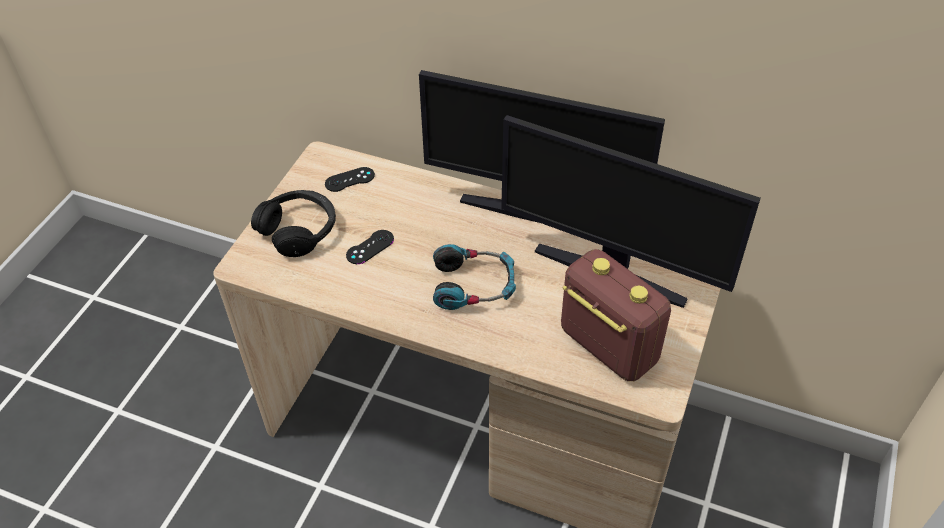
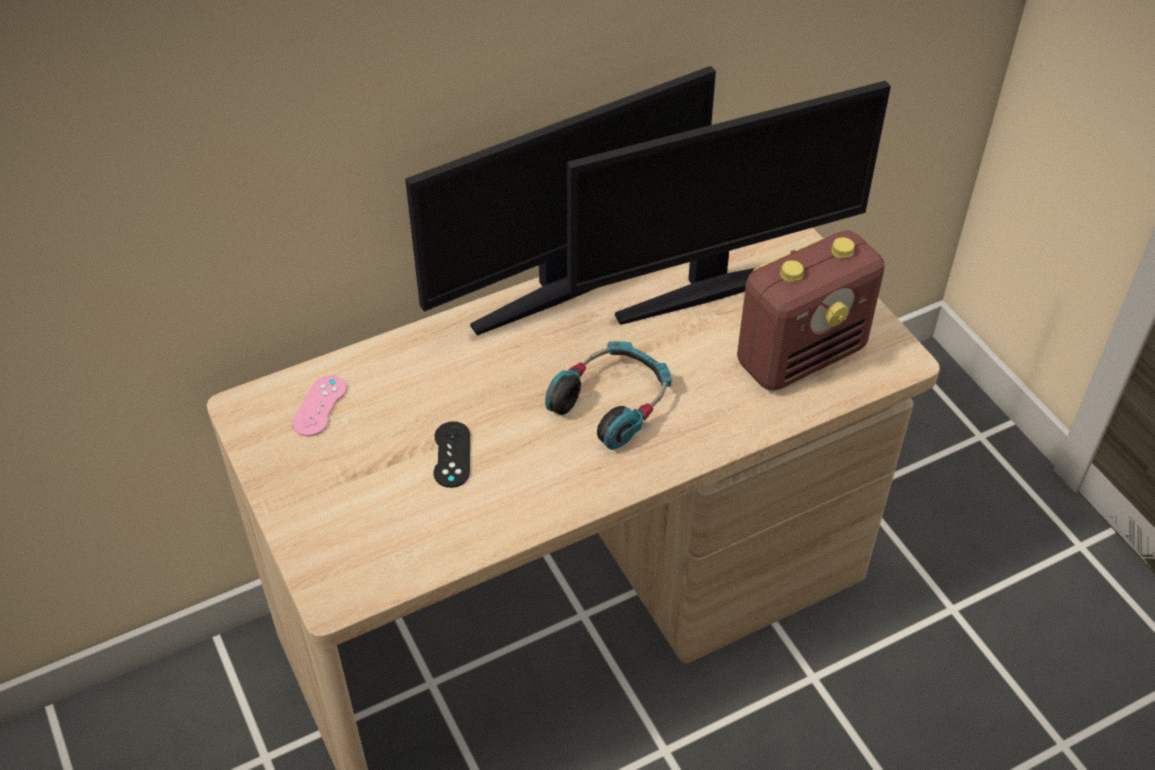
camera: 50 degrees left, 0 degrees up
(299, 230) = (344, 504): black headphones -> none
(349, 179) = (319, 406): black game controller -> pink game controller
(607, 346) = (801, 355): radio -> radio turned 150 degrees clockwise

